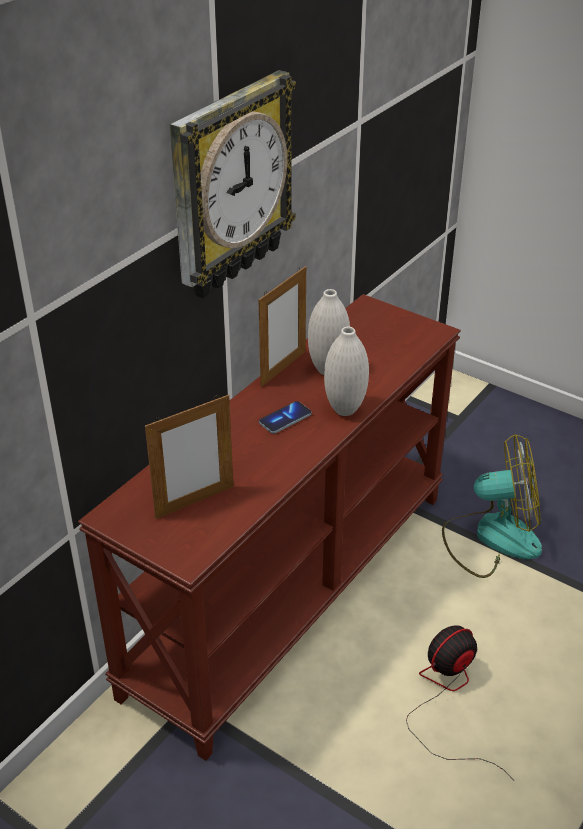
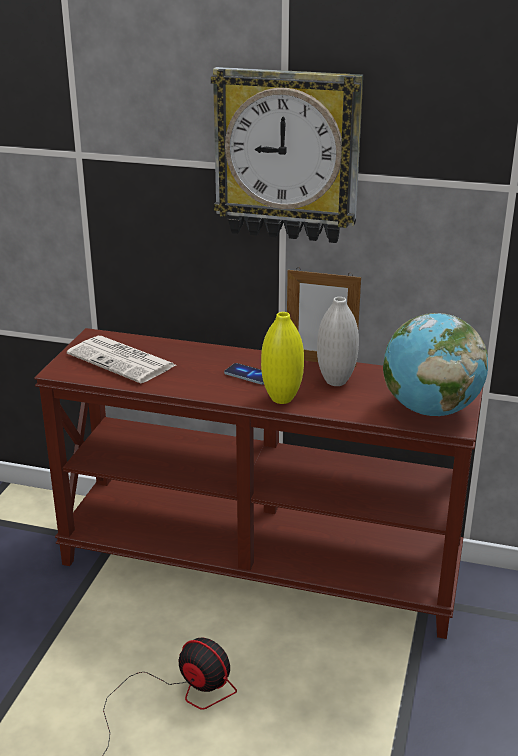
camera: 70 degrees right, 10 degrees down
(195, 502) = (123, 360): picture frame -> newspaper
(345, 409) = (282, 399): white vase -> yellow vase
(405, 335) = (430, 410): none -> globe
(491, 537) = (419, 694): fan -> none

